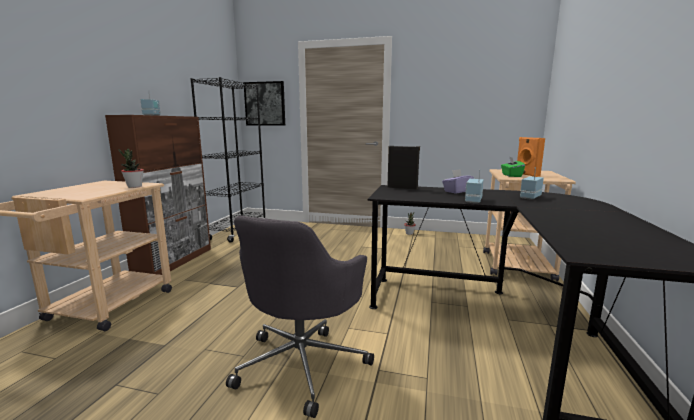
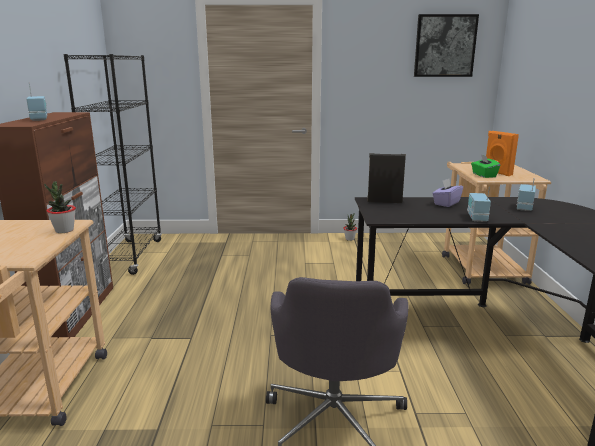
camera: 15 degrees left, 5 degrees up
(265, 104) = (149, 79): picture -> picture (445, 46)

